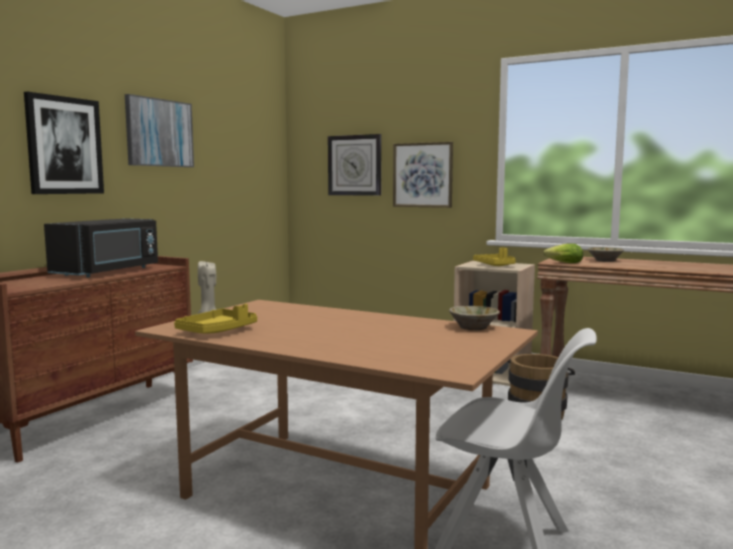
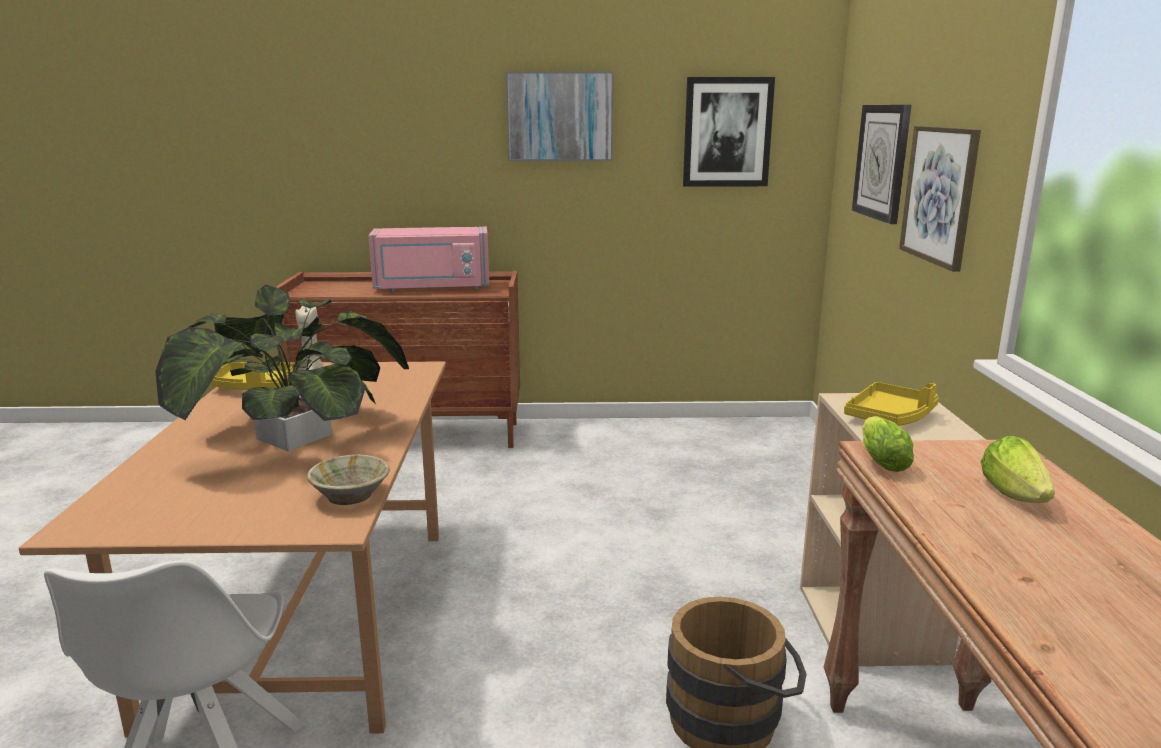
camera: 60 degrees right, 10 degrees up
(64, 145) = (422, 141): picture -> picture (727, 132)
(109, 272) = (432, 288): black microwave -> pink microwave
(355, 329) = (294, 437): none -> potted plant
(604, 260) = (1016, 496): beige bowl -> lettuce

